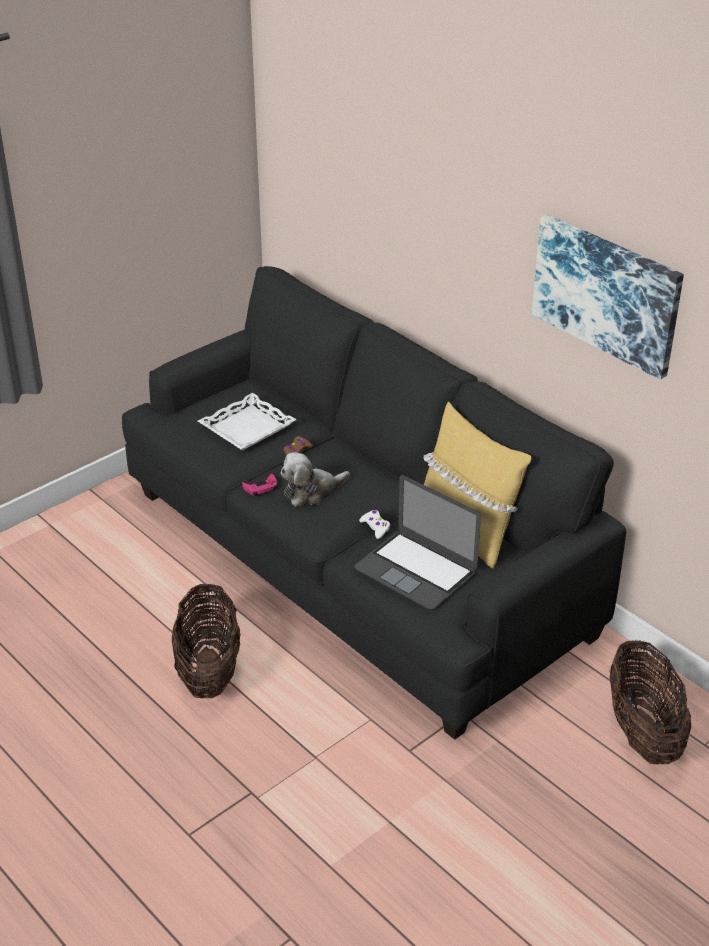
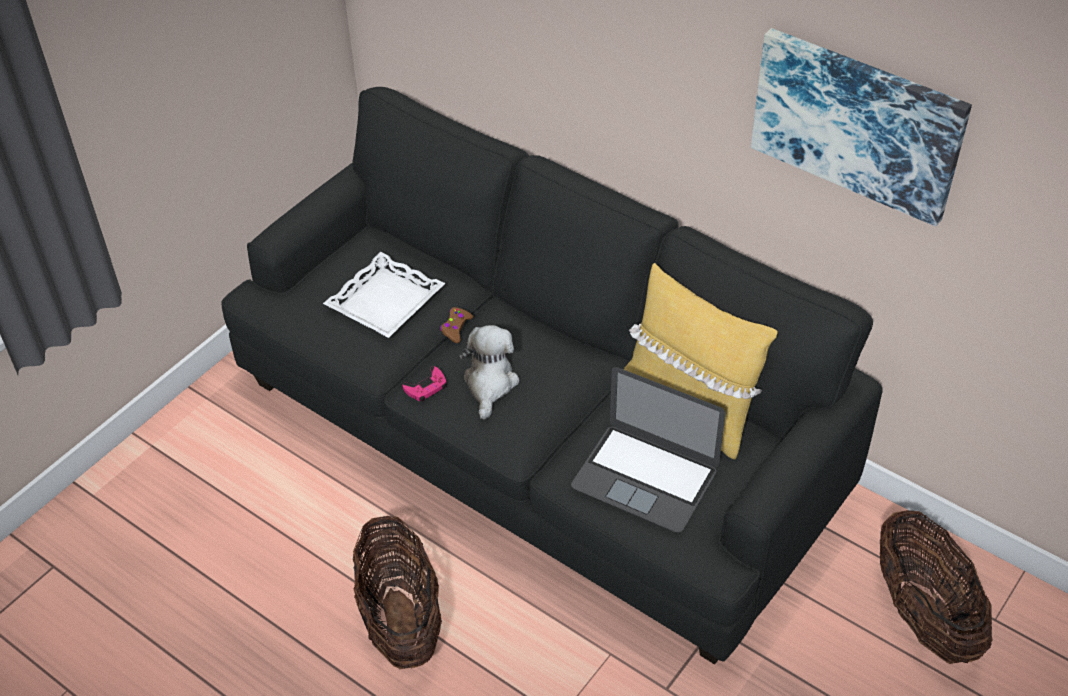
camera: 10 degrees left, 10 degrees up
(311, 491) = (490, 384): plush toy -> plush toy turned 135 degrees clockwise
(375, 527) = (580, 423): white game controller -> none

